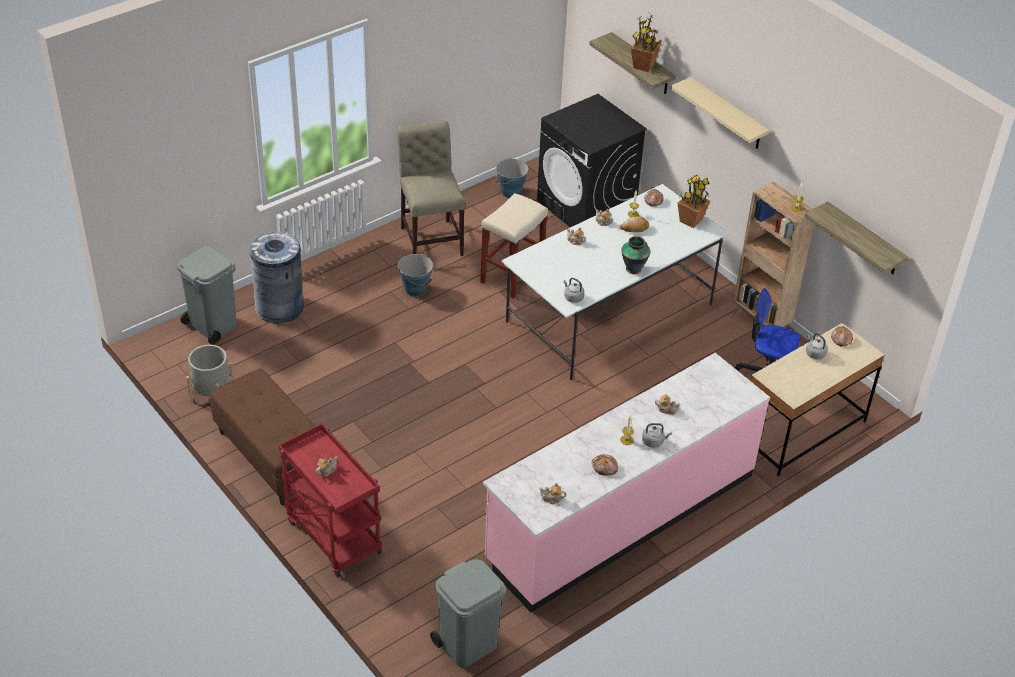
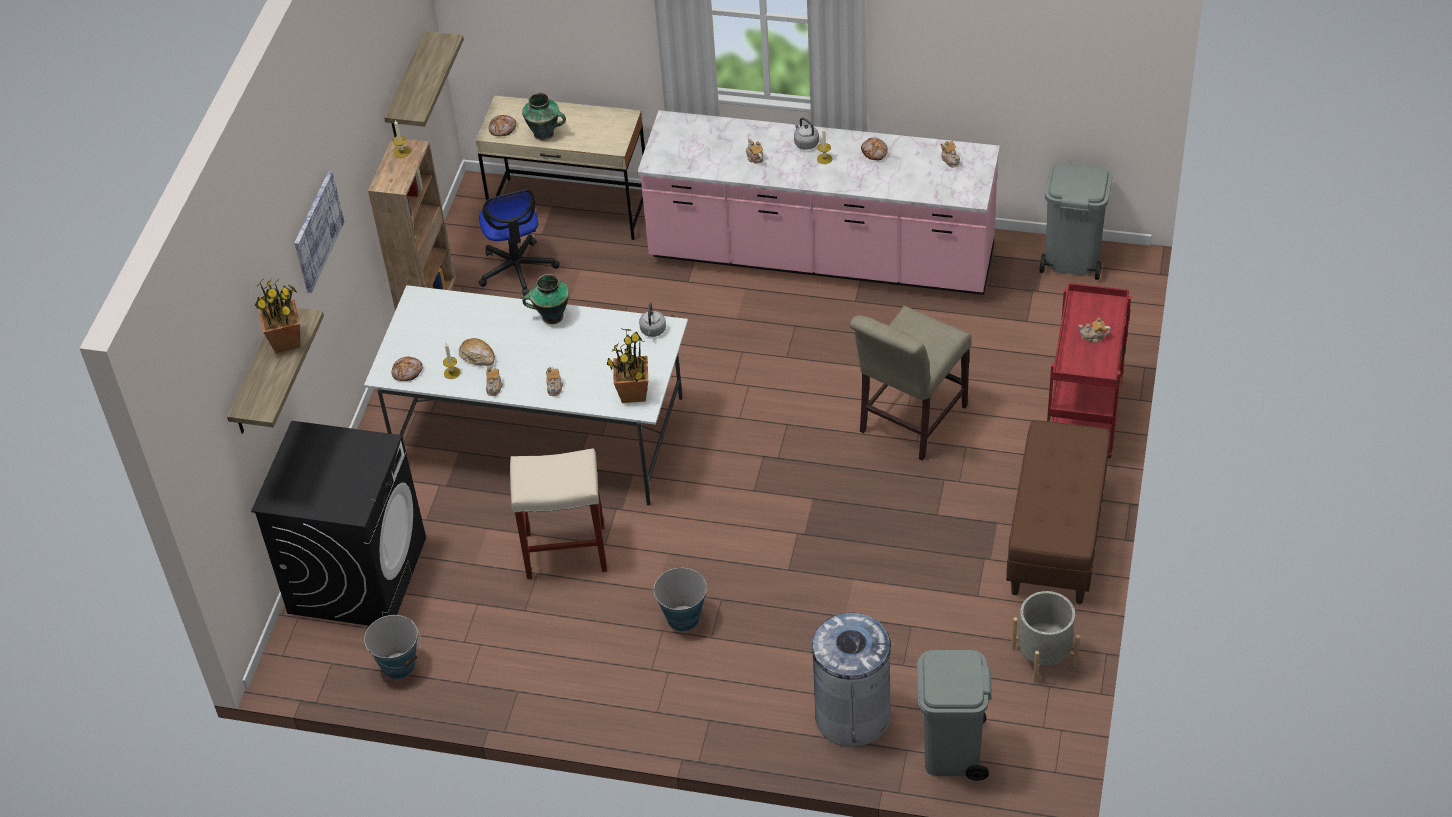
camera: 125 degrees left, 5 degrees up
(431, 238) = (574, 674): beige chair -> beige chair (909, 422)
(690, 220) = (414, 324): potted plant -> potted plant (633, 393)
(727, 114) = (317, 231): beige shelf -> picture
(814, 353) = (545, 134): grey kettle -> vase

